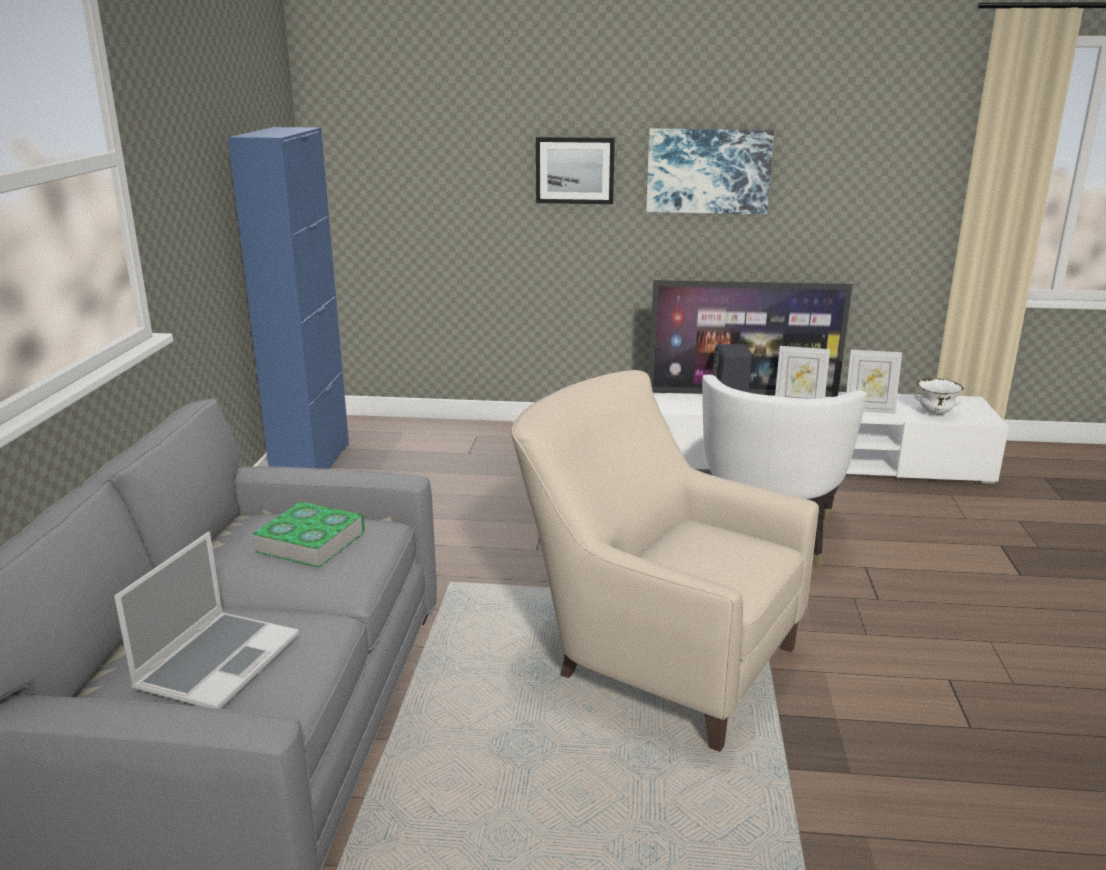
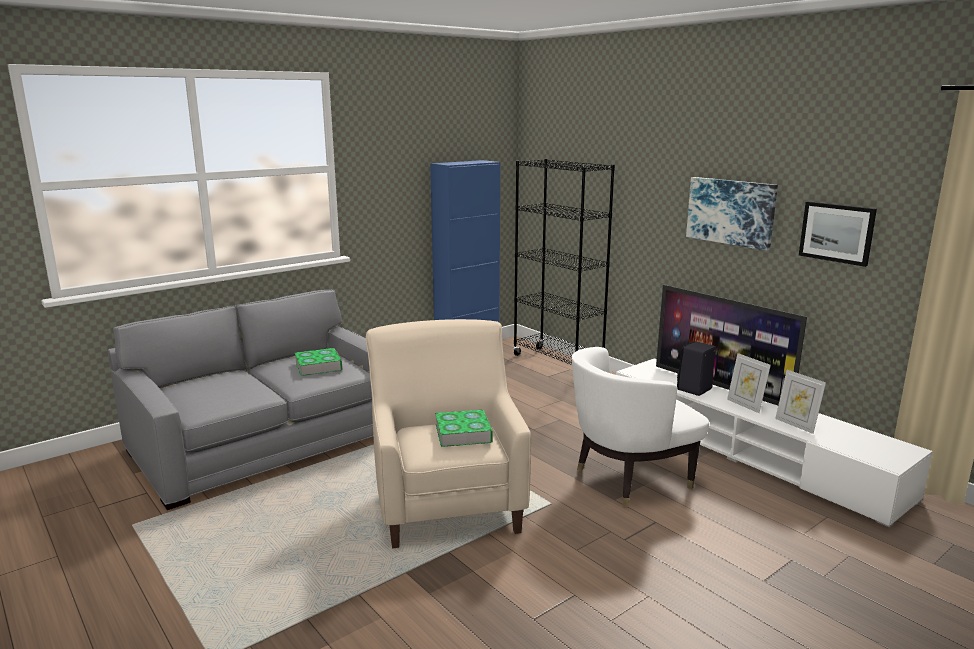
camera: 45 degrees right, 5 degrees down
(218, 661) = (211, 390): laptop -> none
(449, 433) = (557, 363): none -> black bookcase
(575, 170) = (648, 202): picture -> picture (837, 232)
(721, 542) = (463, 433): none -> book
(935, 413) = (849, 445): white bowl -> none

